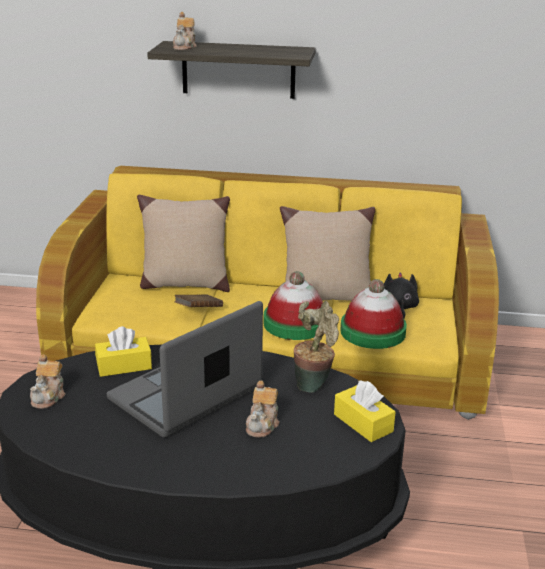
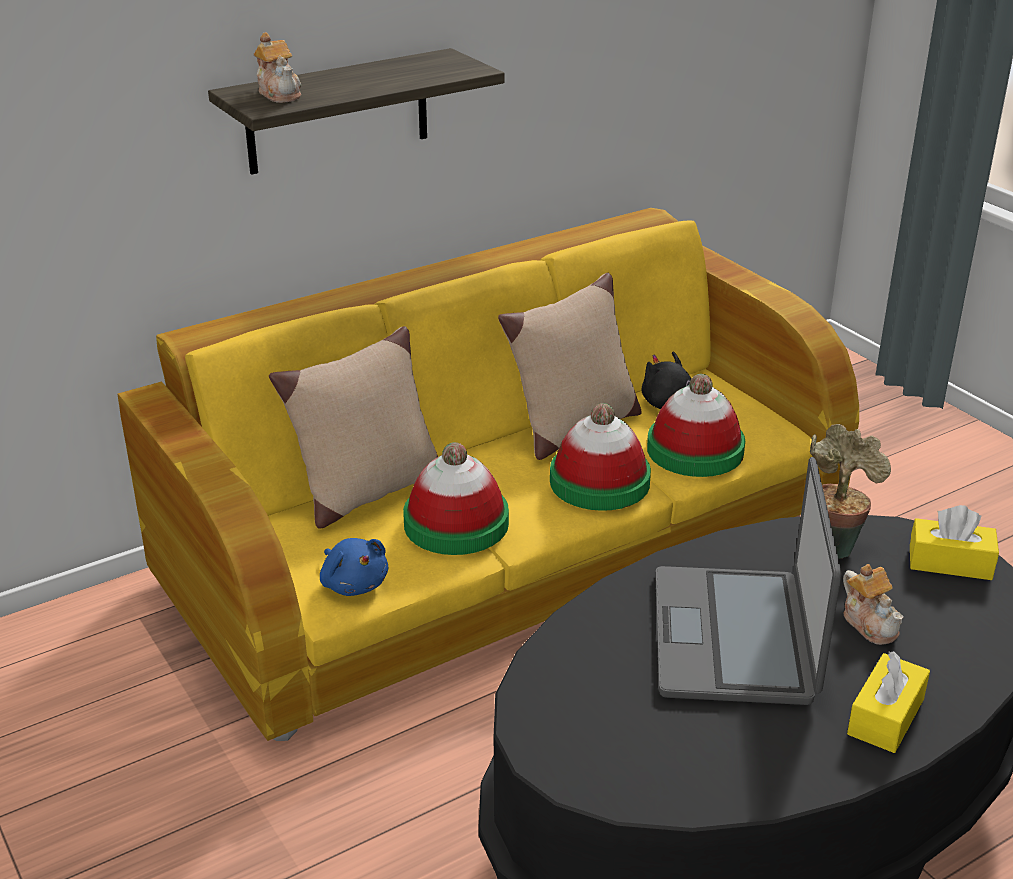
camera: 40 degrees left, 5 degrees up
(49, 396) = (588, 740): teapot -> none
(120, 315) = (354, 584): none -> blue plush toy
(124, 366) = (599, 643): yellow tissue box -> yellow tissue box (885, 717)
(198, 311) = (456, 523): brown book -> hat

